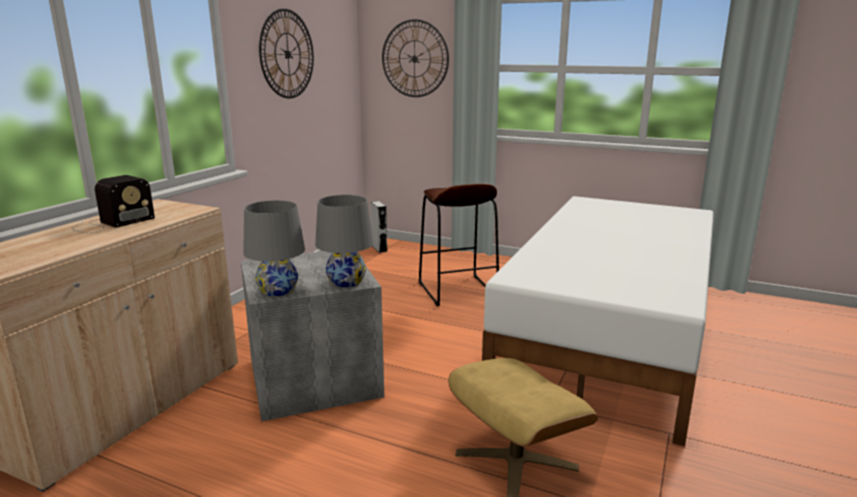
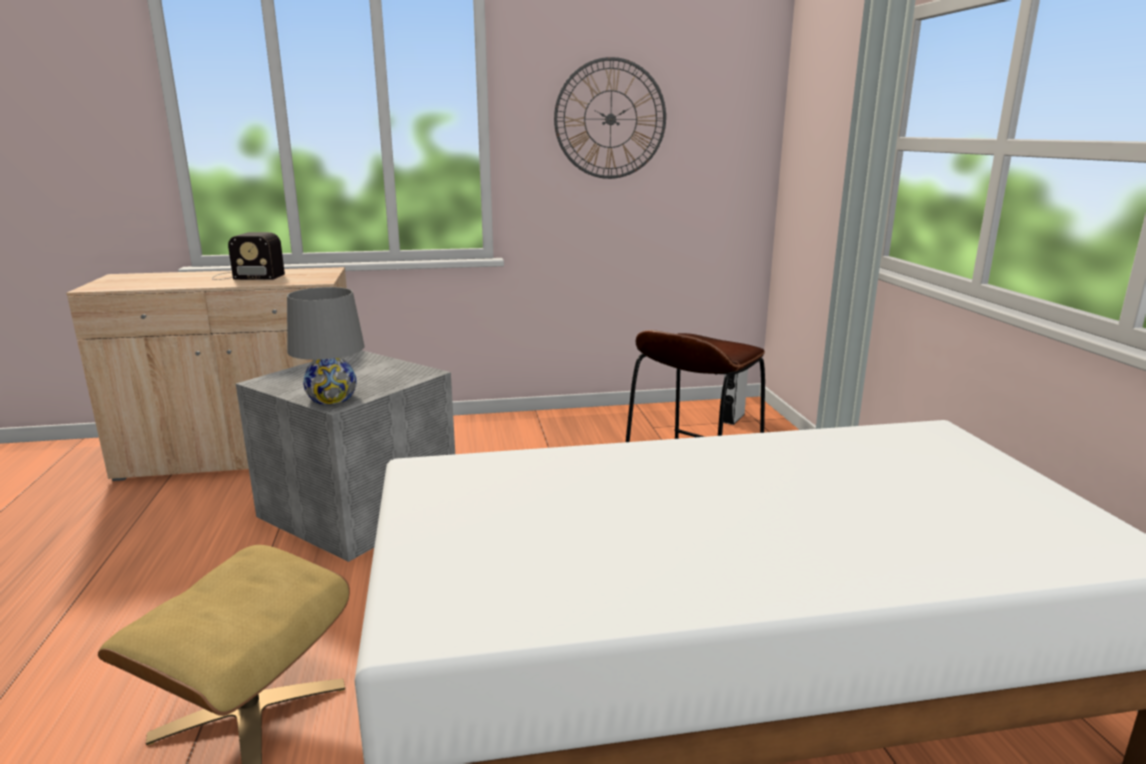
camera: 55 degrees right, 0 degrees up
(277, 290) = (281, 381): grey table lamp -> none
(414, 59) = (828, 128): wall clock -> none

